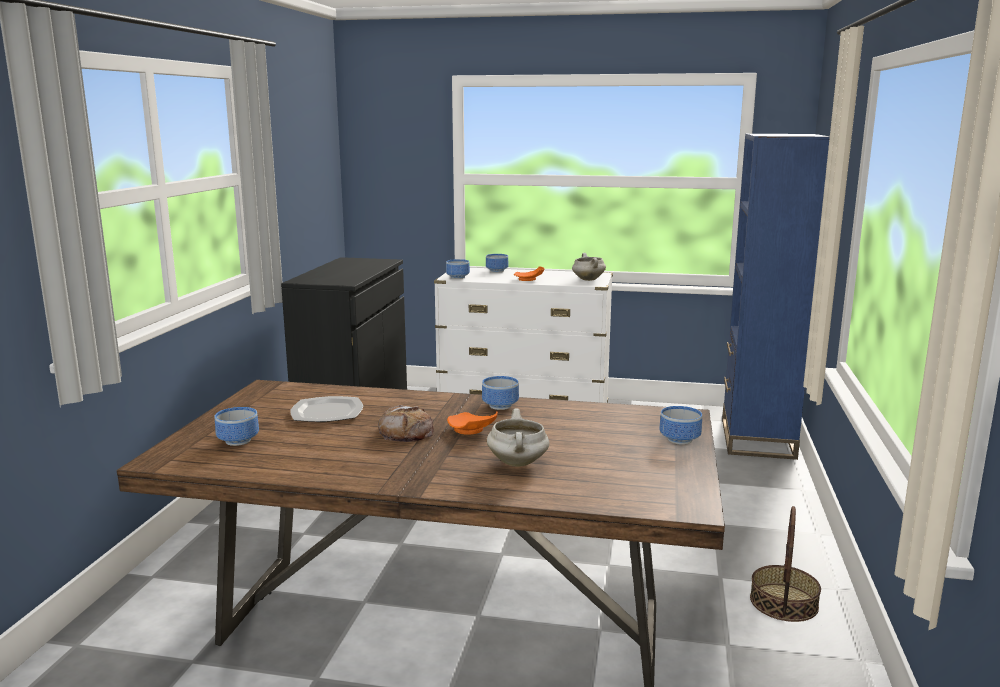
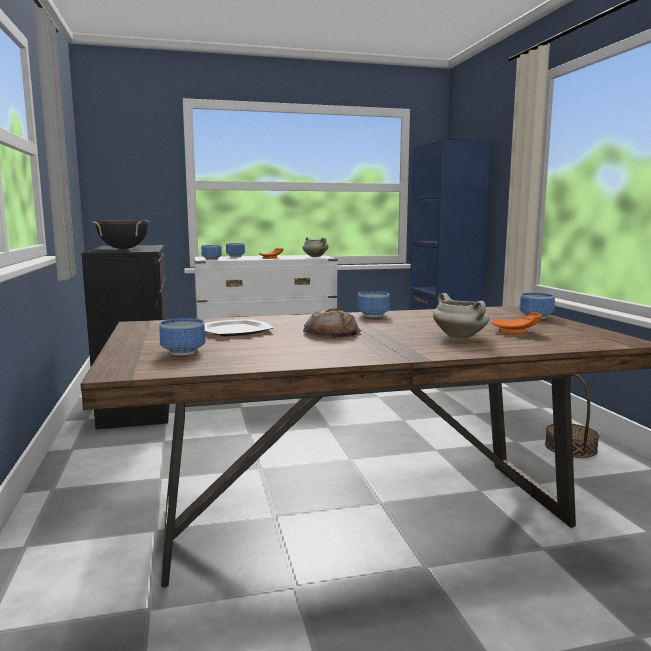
camera: 25 degrees left, 5 degrees down
(336, 273) = (123, 249): none -> black cooking pot
(471, 431) = (383, 327): orange plate -> orange plate (516, 332)

